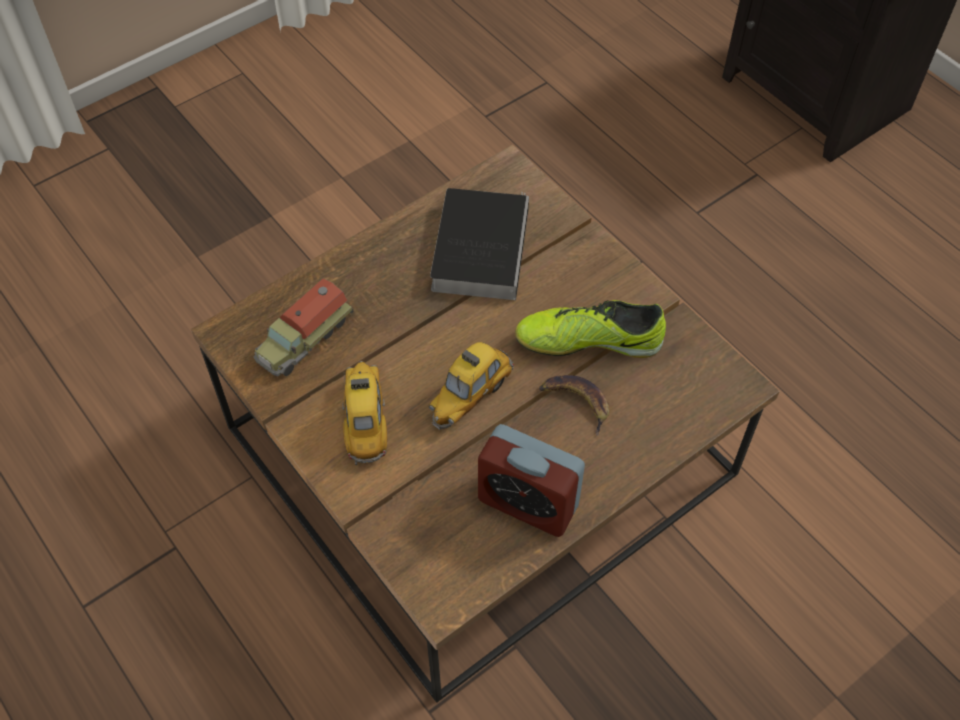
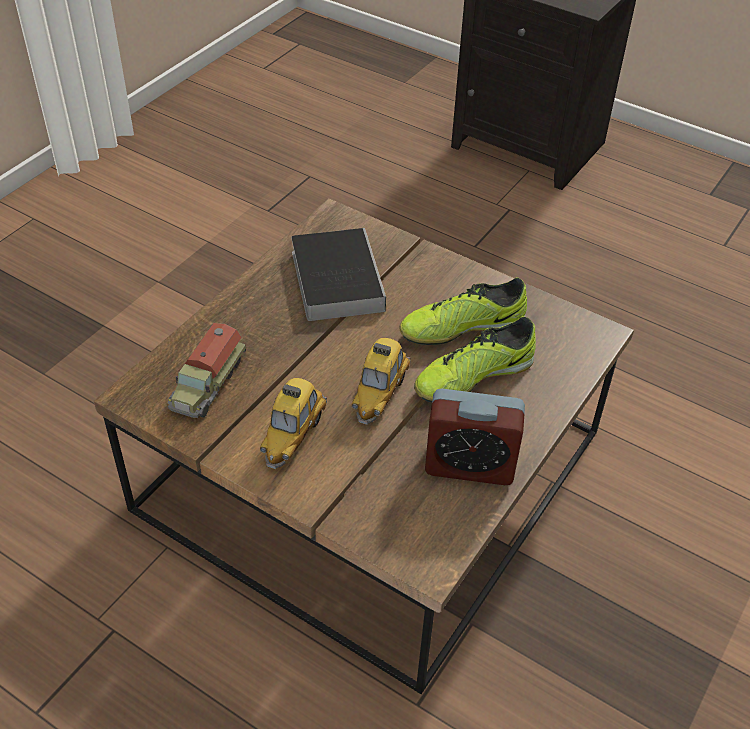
camera: 20 degrees left, 10 degrees down
(365, 419) = (293, 435): toy car -> toy car turned 135 degrees counterclockwise
(576, 402) = (473, 377): banana -> shoe

